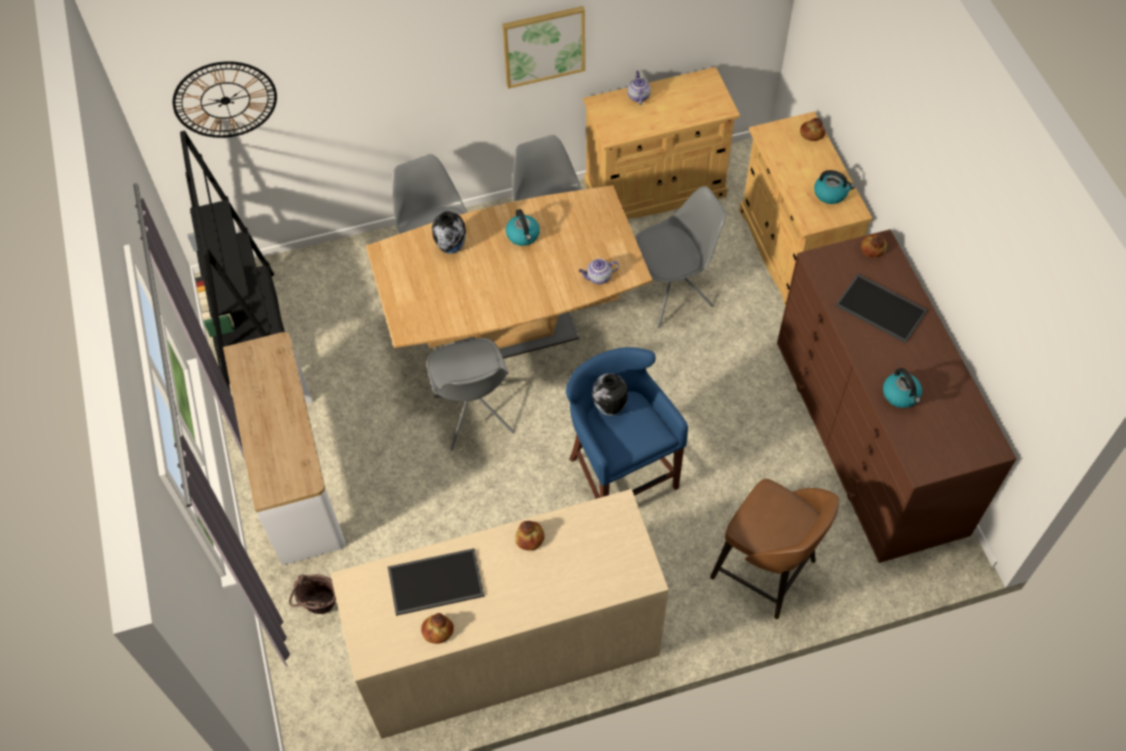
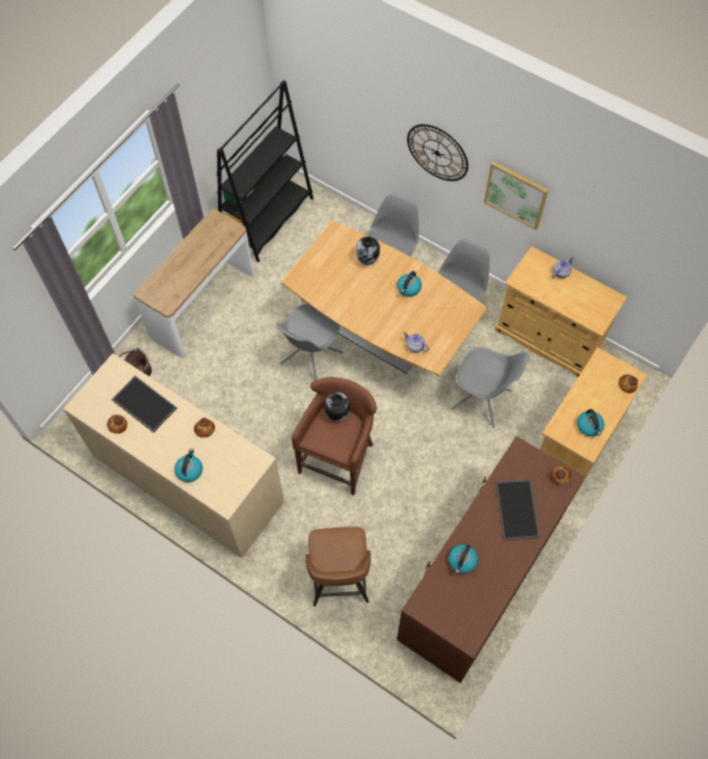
camera: 50 degrees right, 5 degrees up
(225, 100) = (321, 82): wall clock -> wall clock (437, 153)
(569, 589) = (189, 470): none -> kettle
(620, 471) = (338, 457): blue stool -> brown stool

